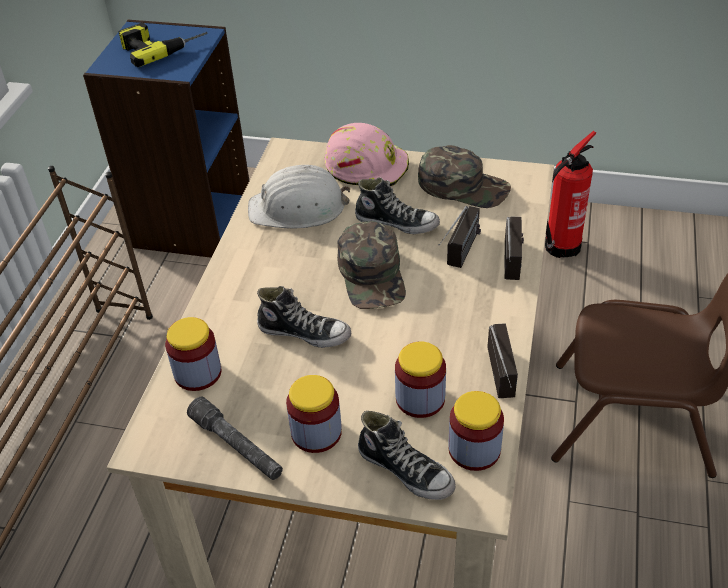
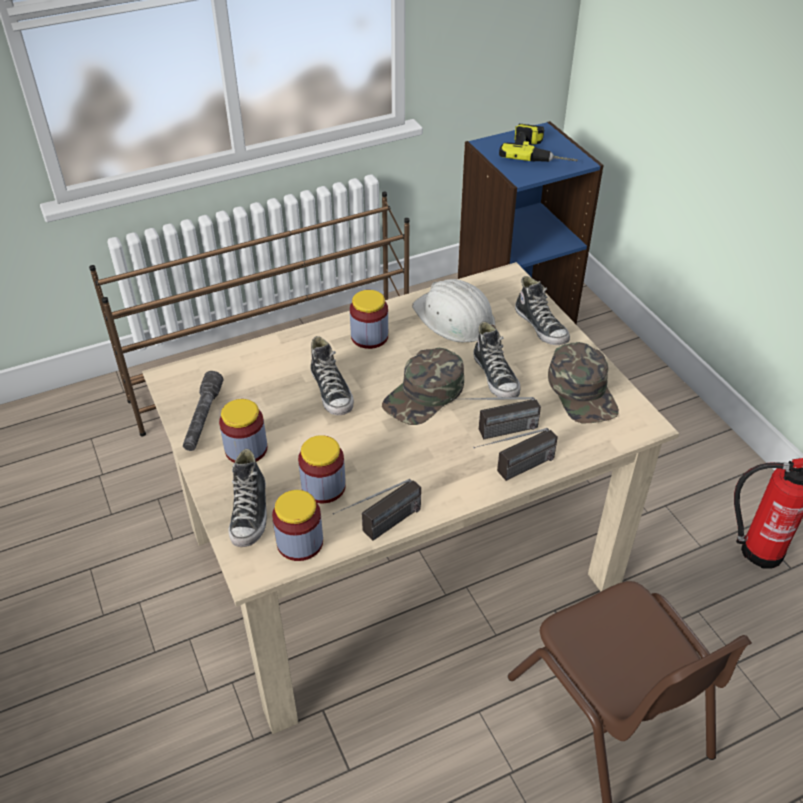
camera: 50 degrees right, 0 degrees up
(197, 373) = (249, 363): jar -> jar (369, 337)
(367, 167) = (541, 327): pink hard hat -> shoe

